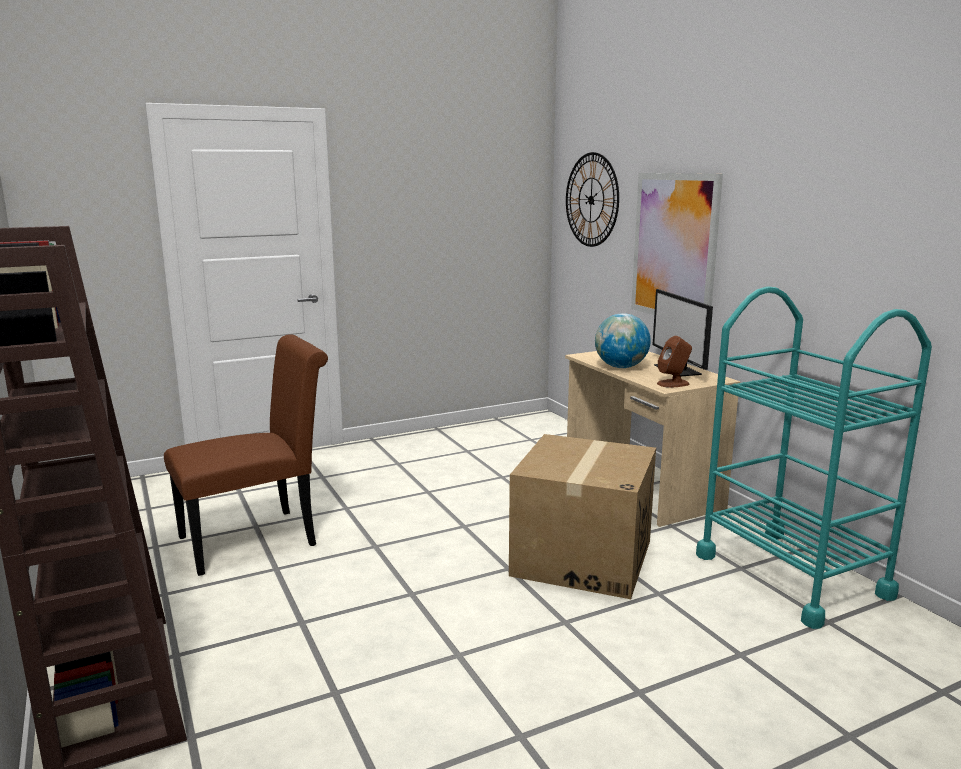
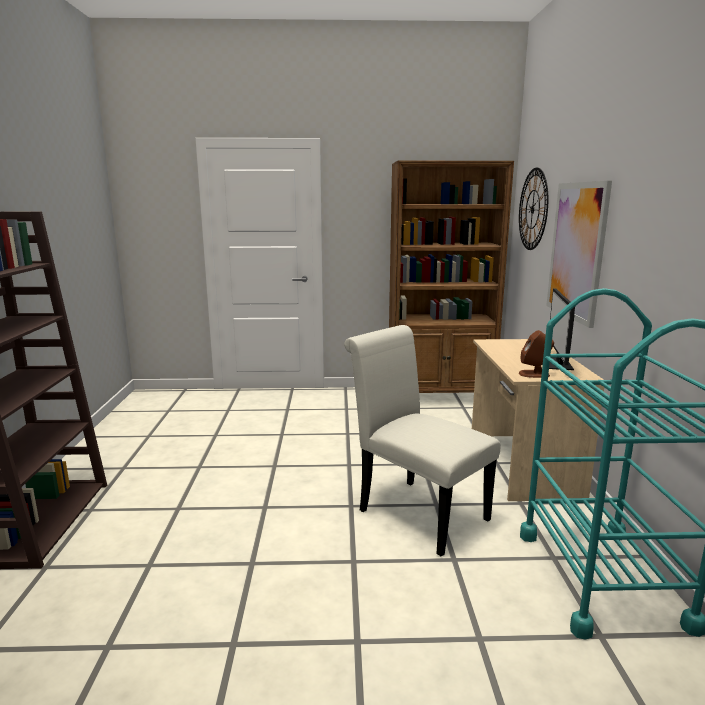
camera: 25 degrees right, 0 degrees up
(257, 539) = (208, 444): brown chair -> none
(493, 430) = (440, 396): none -> brown bookcase
(581, 558) = (416, 511): cardboard box -> white chair
(621, 367) = (506, 354): globe -> none

